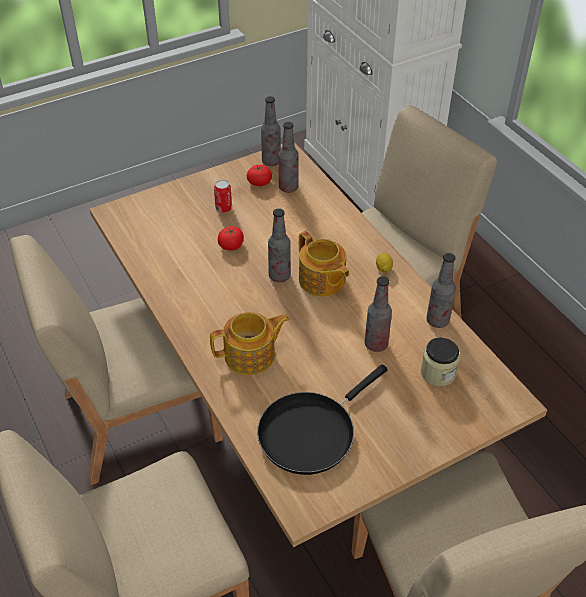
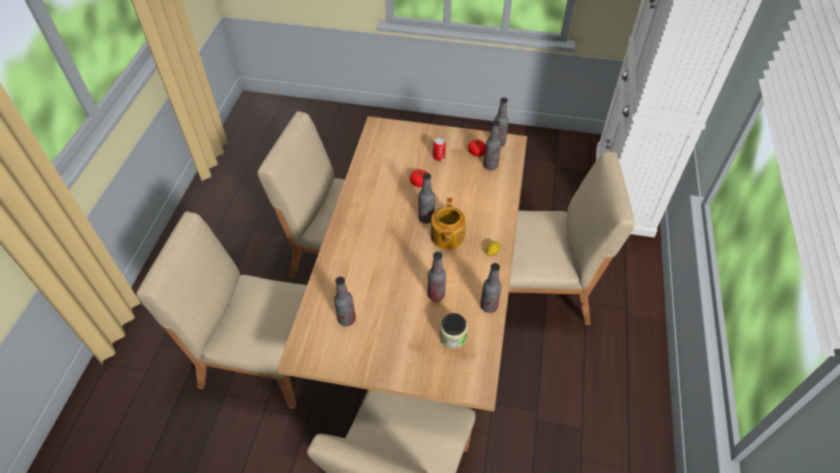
camera: 40 degrees right, 5 degrees up
(251, 355) = (362, 254): teapot -> none
(311, 432) = (346, 319): black frying pan -> bottle

